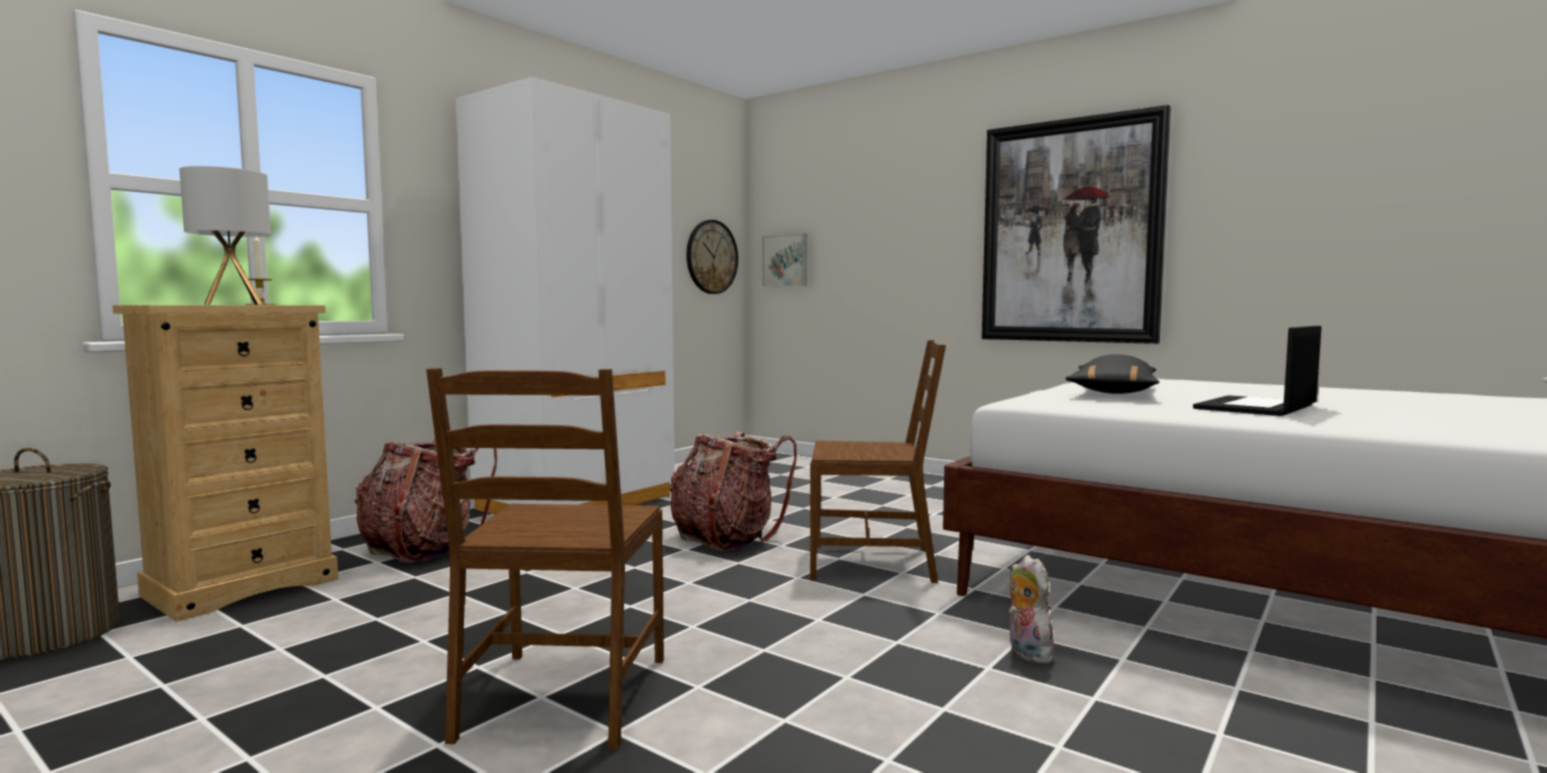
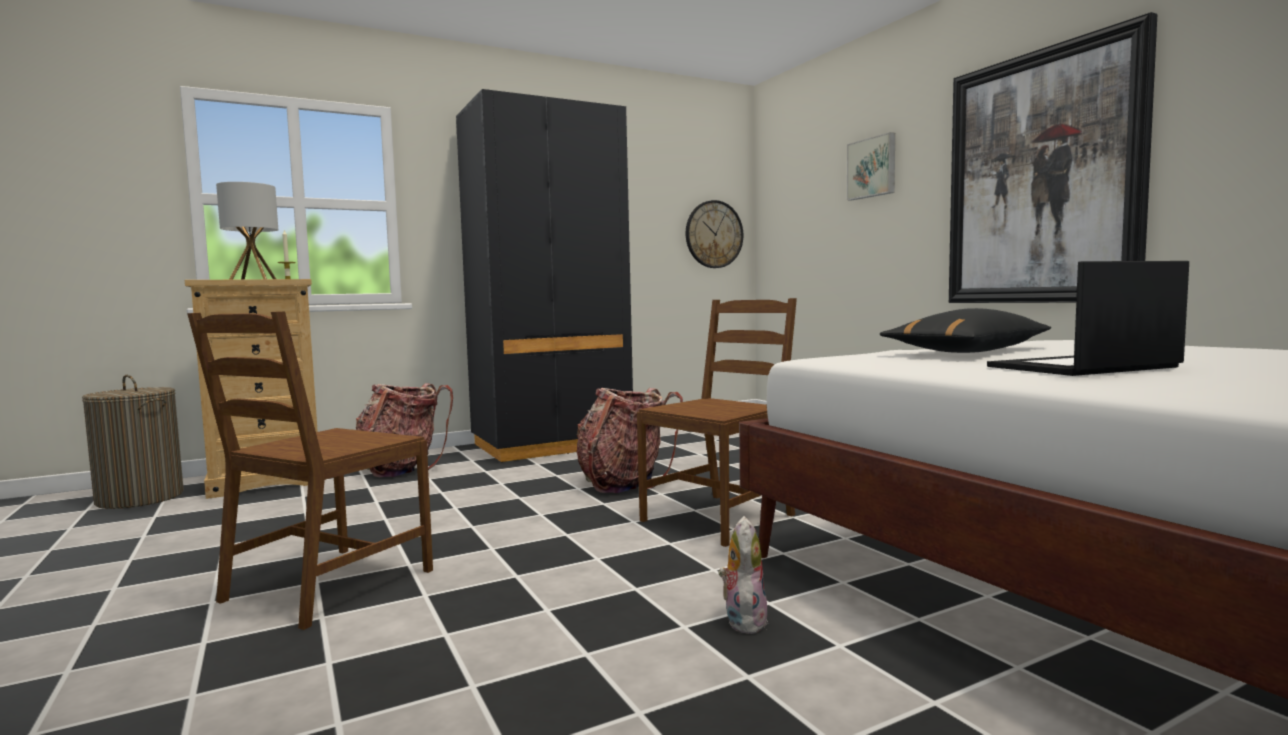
camera: 25 degrees right, 0 degrees up
(577, 503) = (551, 445): white wardrobe -> black wardrobe
(786, 260) = (784, 234): picture -> picture (872, 168)
(873, 563) = (719, 518): brown chair -> brown chair turned 75 degrees counterclockwise

